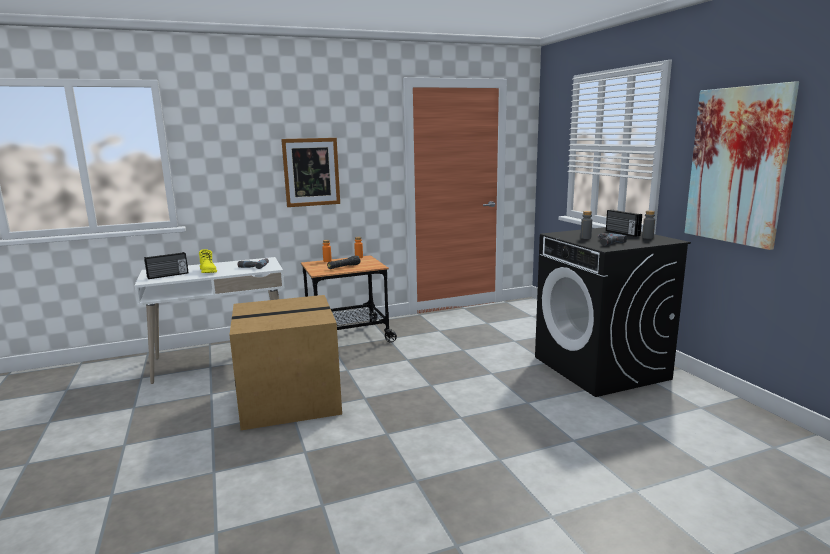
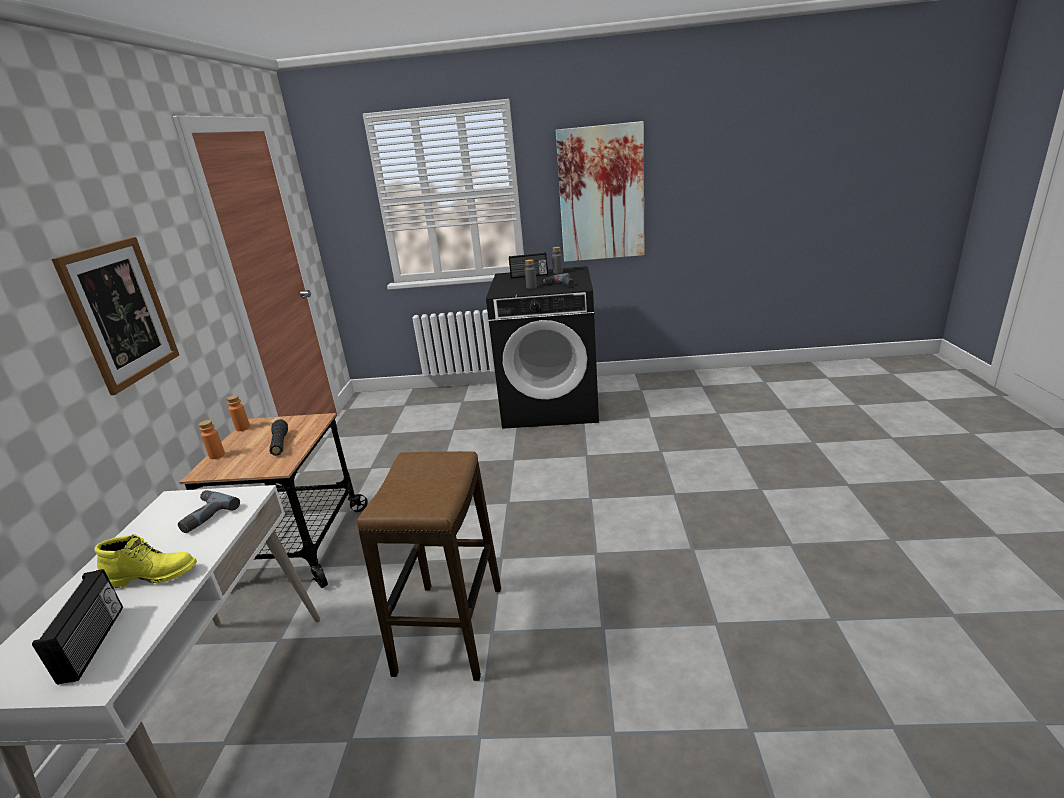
camera: 65 degrees left, 10 degrees up
(291, 398) = (450, 629): cardboard box -> stool

